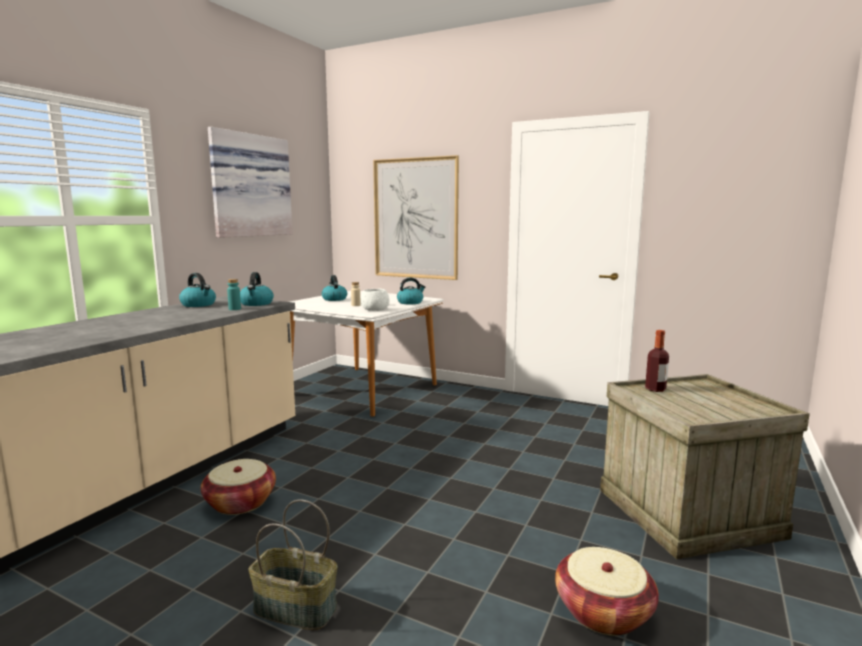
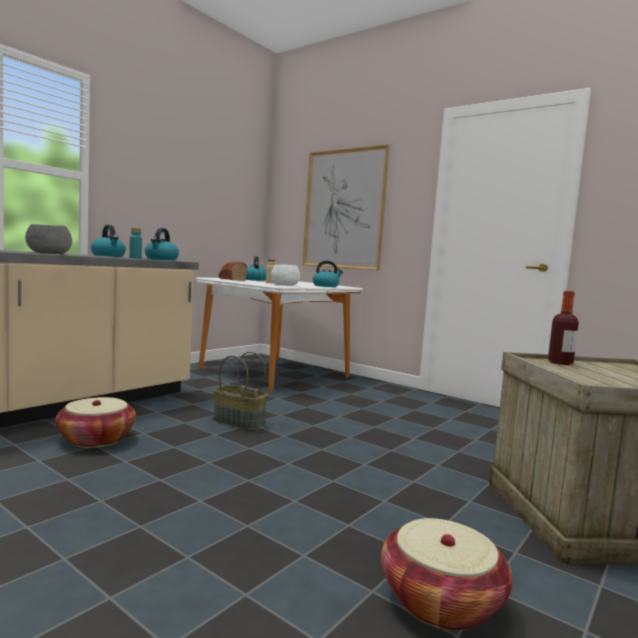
camera: 10 degrees right, 5 degrees down
(159, 324) = (49, 253): none -> grey bowl
(249, 186) = (185, 163): picture -> none
(294, 609) = (81, 535): basket -> basket (238, 422)
(313, 303) = (231, 279): none -> bread

